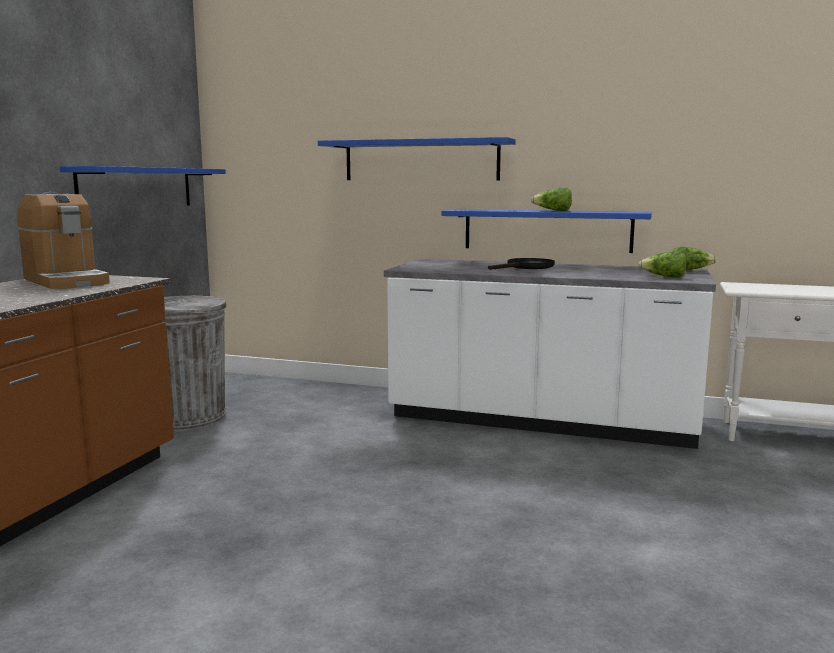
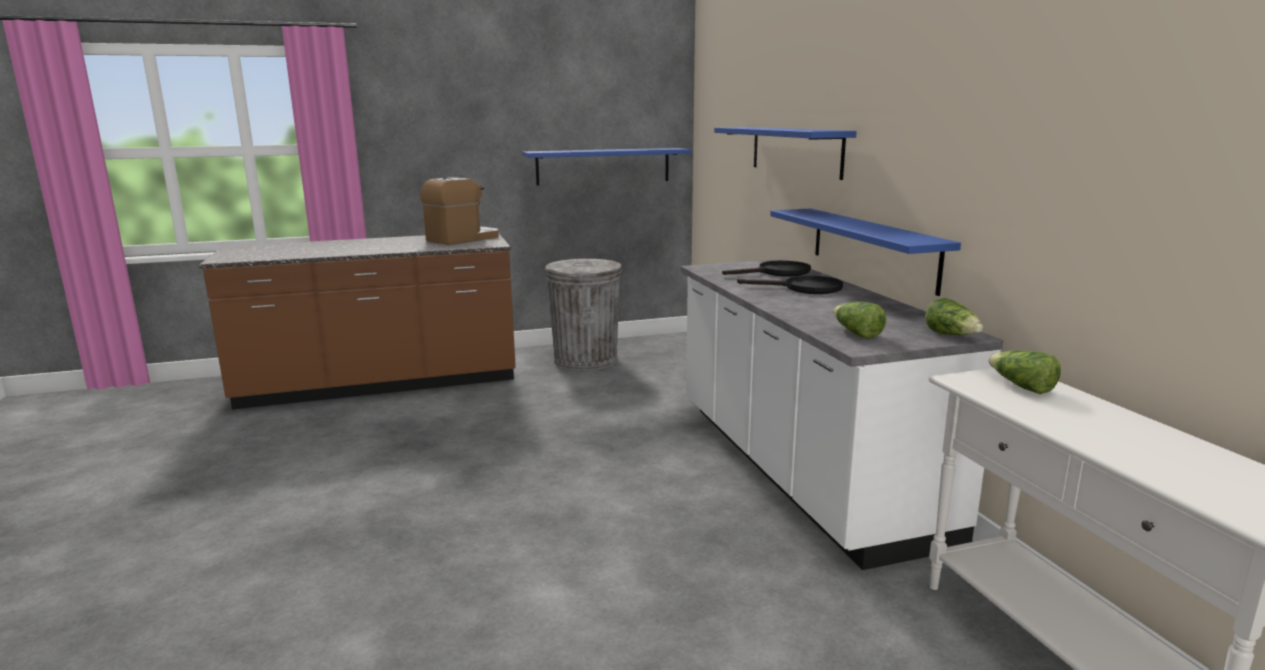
camera: 55 degrees right, 5 degrees up
(66, 281) = (463, 239): coffee machine -> coffee machine turned 150 degrees counterclockwise
(465, 264) = (777, 273): none -> black frying pan
(553, 211) = (855, 225): lettuce -> lettuce (1021, 387)

